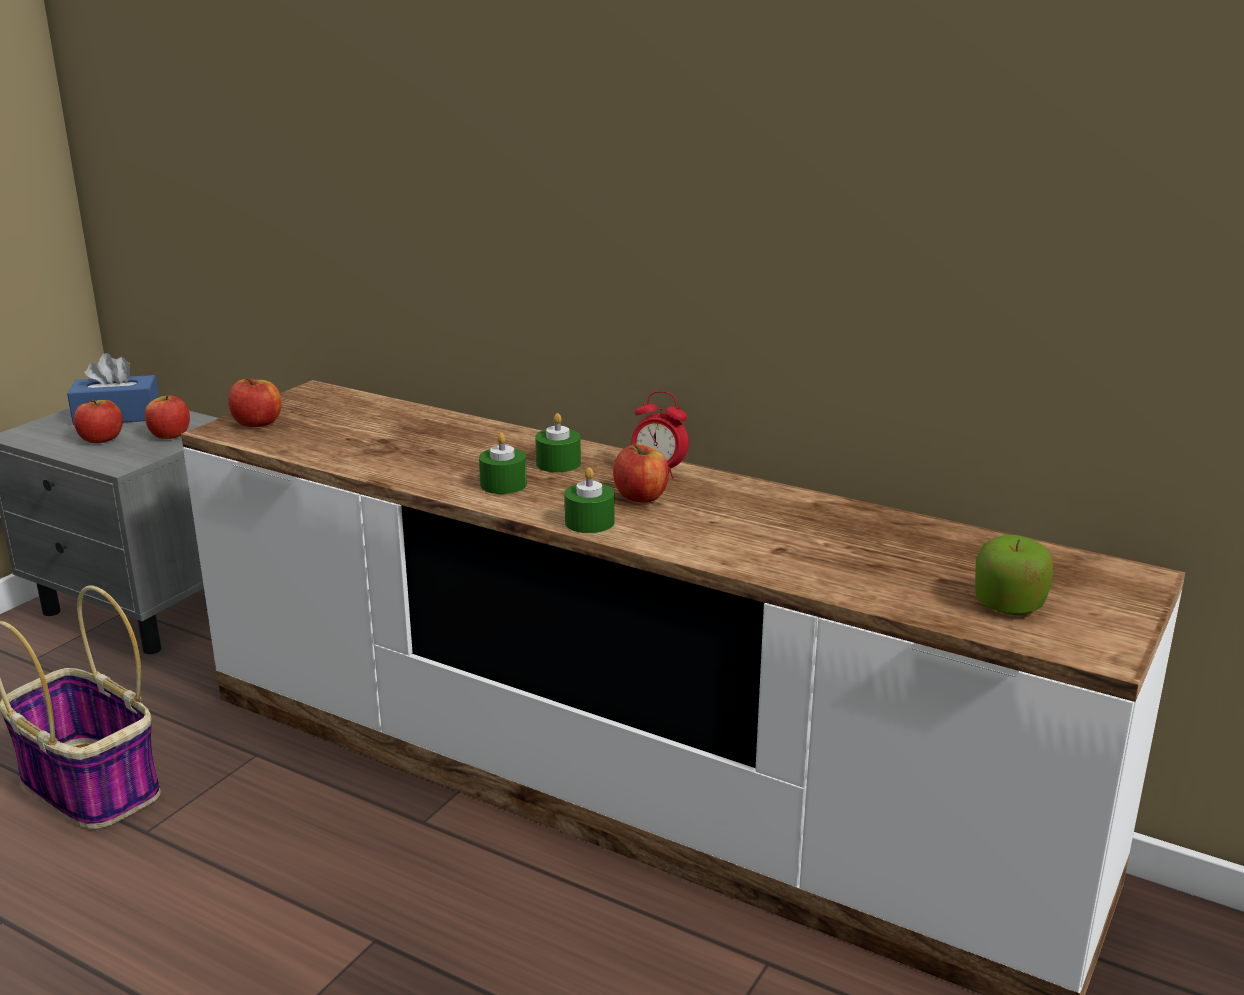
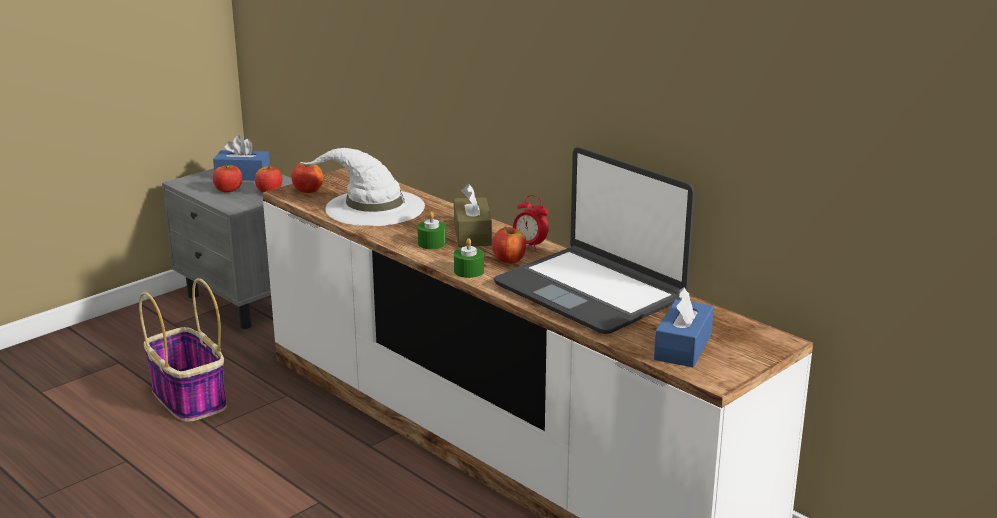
camera: 15 degrees right, 0 degrees up
(377, 439) = (373, 207): none -> white hat
(558, 463) = (472, 234): green candle -> brown tissue box
(801, 532) = (591, 291): none -> laptop
(1008, 605) = (683, 347): apple -> blue tissue box

